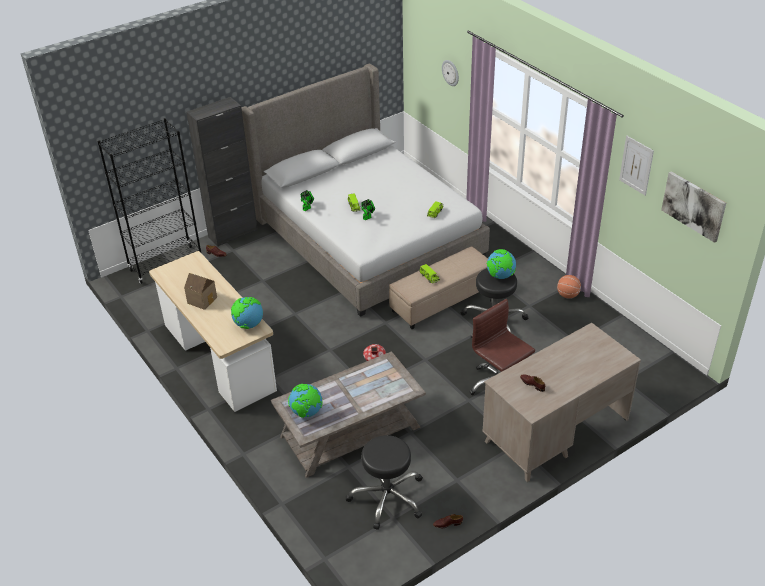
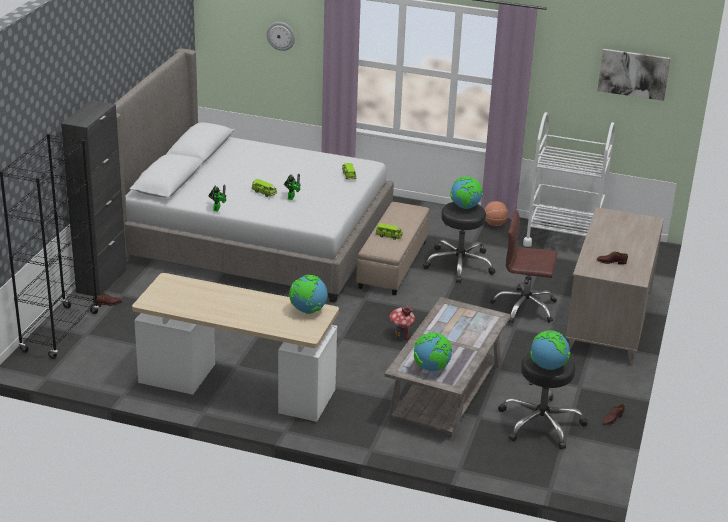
camera: 40 degrees left, 10 degrees down
(203, 299) = (229, 308): toy house -> none
(379, 456) = (548, 366): none -> globe
(610, 334) = (563, 239): none -> white cart
(636, 165) = (559, 56): picture -> none

